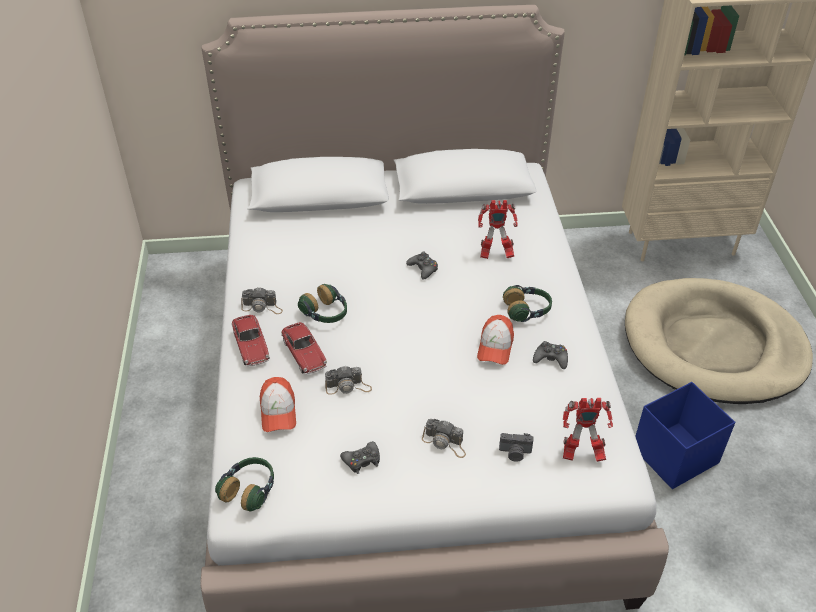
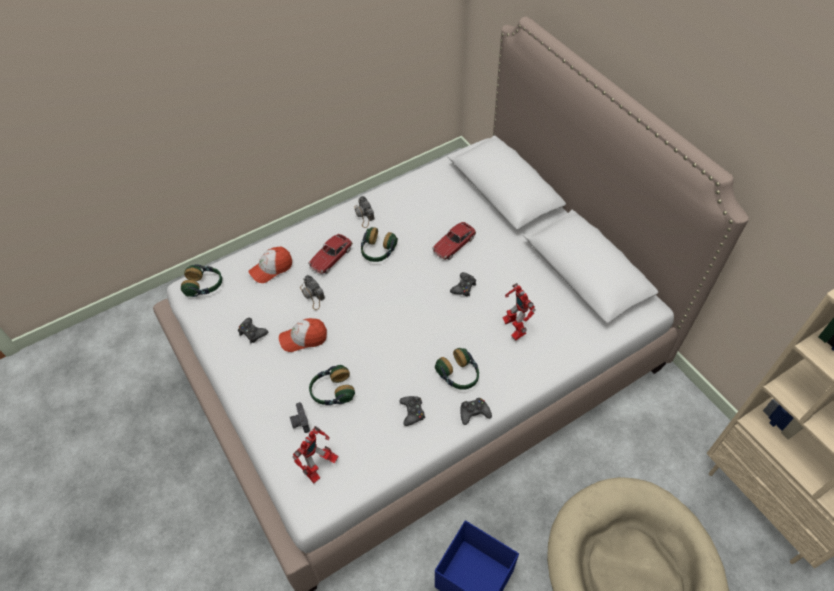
camera: 65 degrees right, 10 degrees up
(251, 346) = (324, 227): toy car -> toy car (454, 245)
(445, 443) = (290, 374): camera -> none
(490, 413) = (332, 391): none -> headphones
(495, 346) = (404, 368): cap -> cap (304, 338)
(575, 316) = (474, 413): none -> black game controller
(581, 454) = (320, 468): toy robot -> toy robot turned 120 degrees counterclockwise

